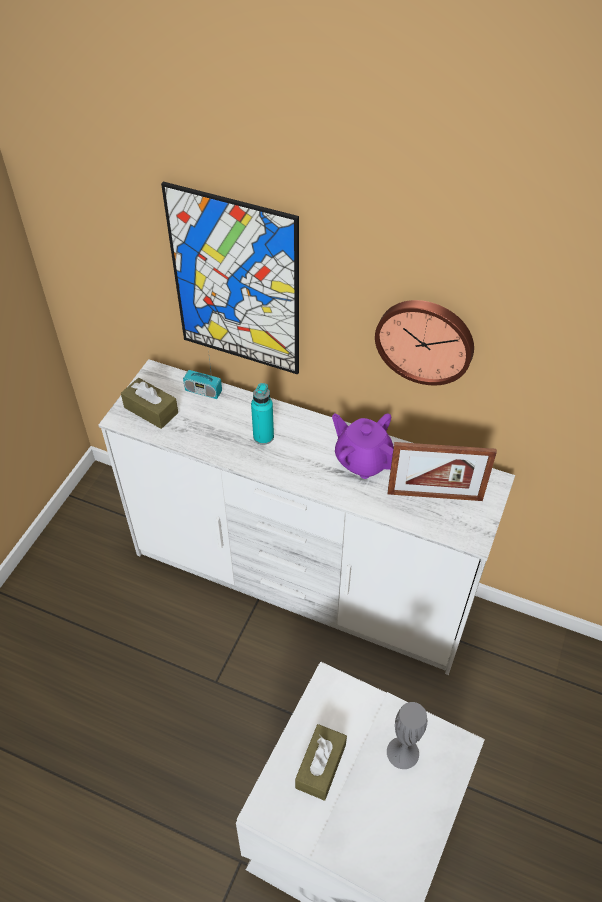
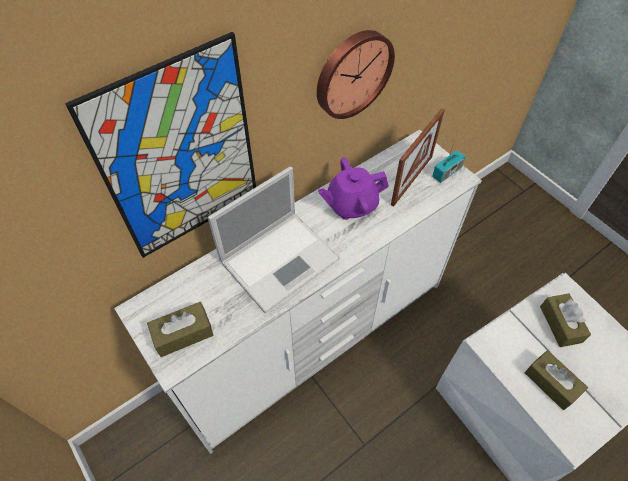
camera: 60 degrees left, 5 degrees up
(203, 391) = (194, 280): radio -> radio (447, 172)
(263, 437) = (281, 259): turquoise bottle -> laptop
(402, 752) = (560, 324): grey vase -> brown tissue box

